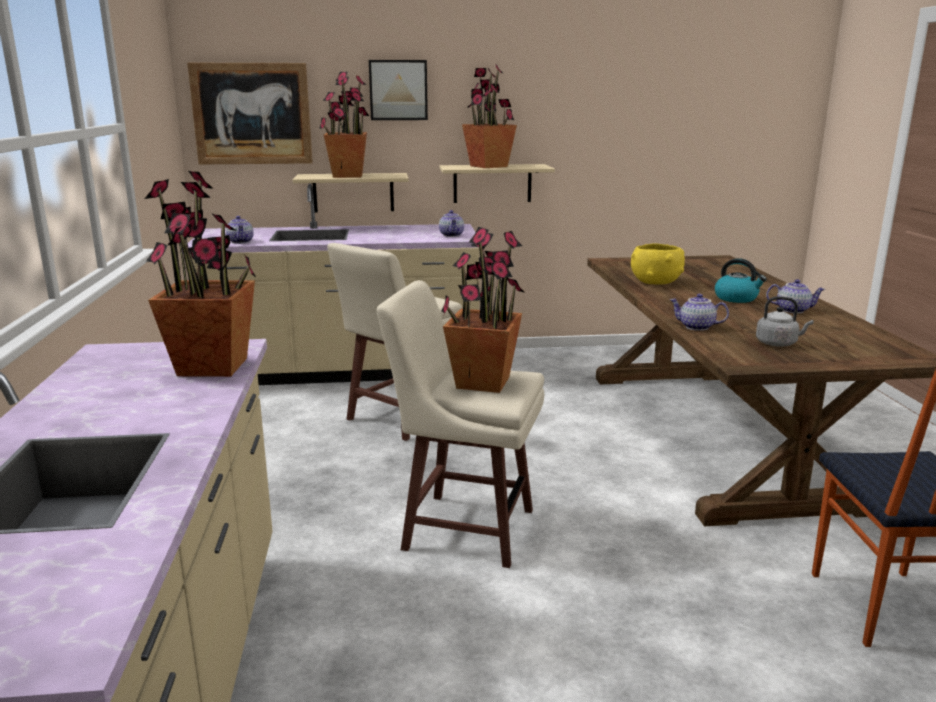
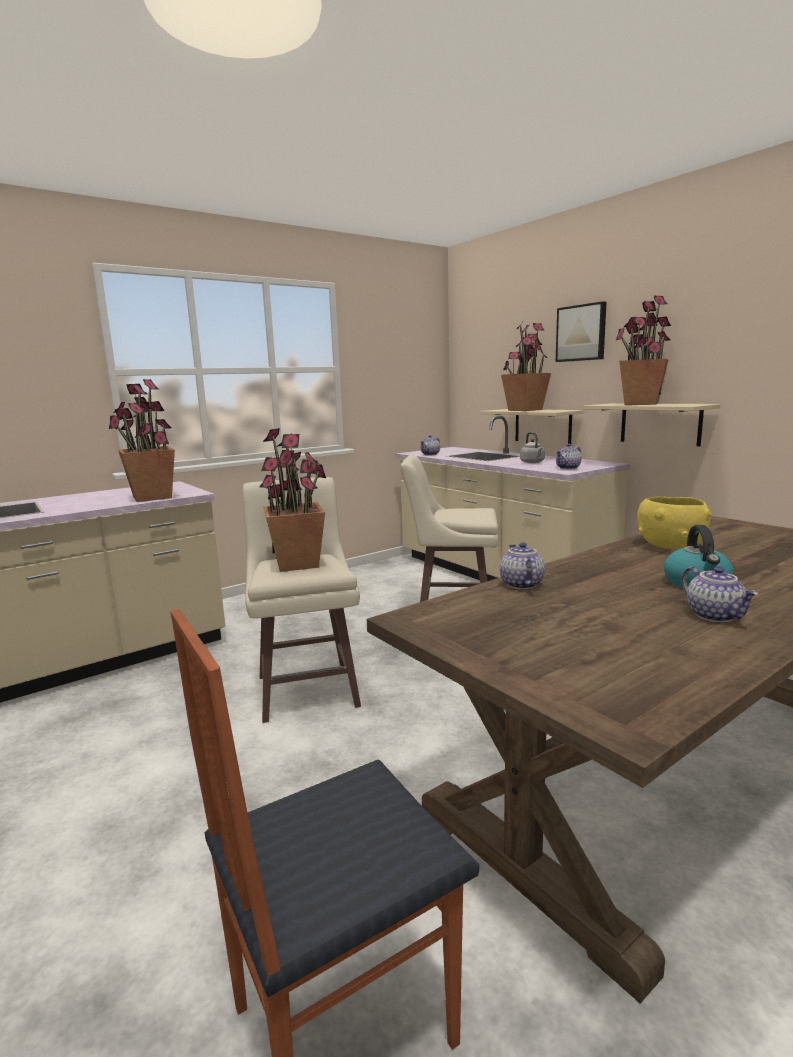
camera: 60 degrees right, 5 degrees down
(252, 114) = (485, 361): picture -> none
(778, 343) = (525, 626): grey kettle -> grey kettle (533, 462)

